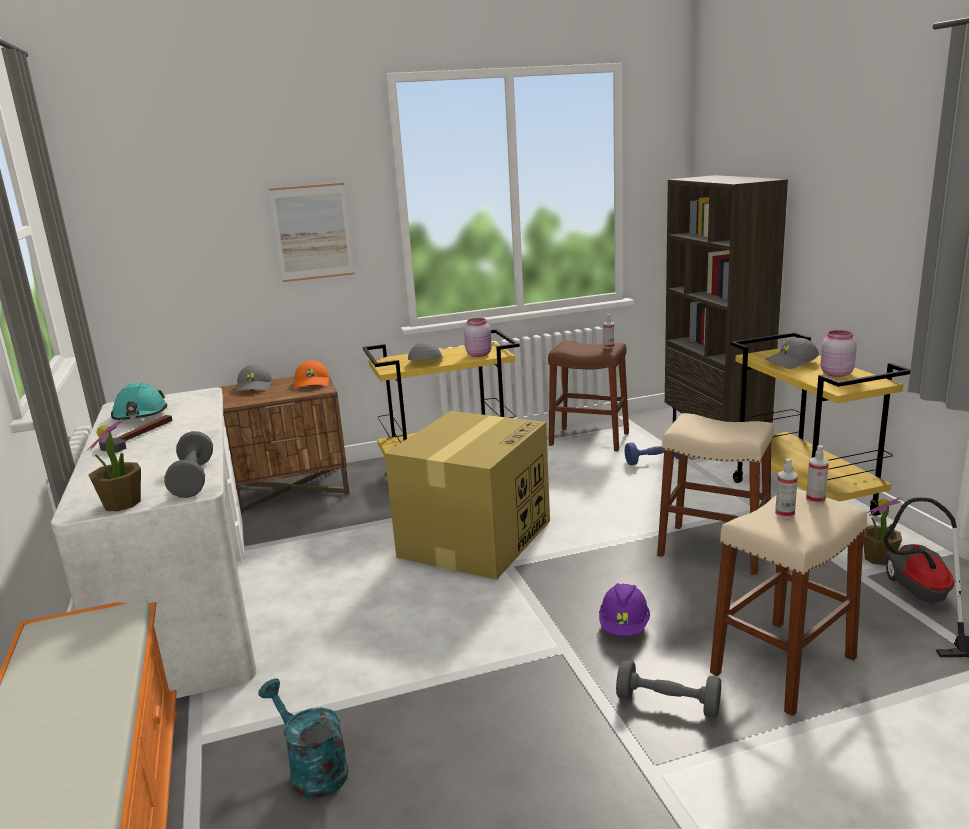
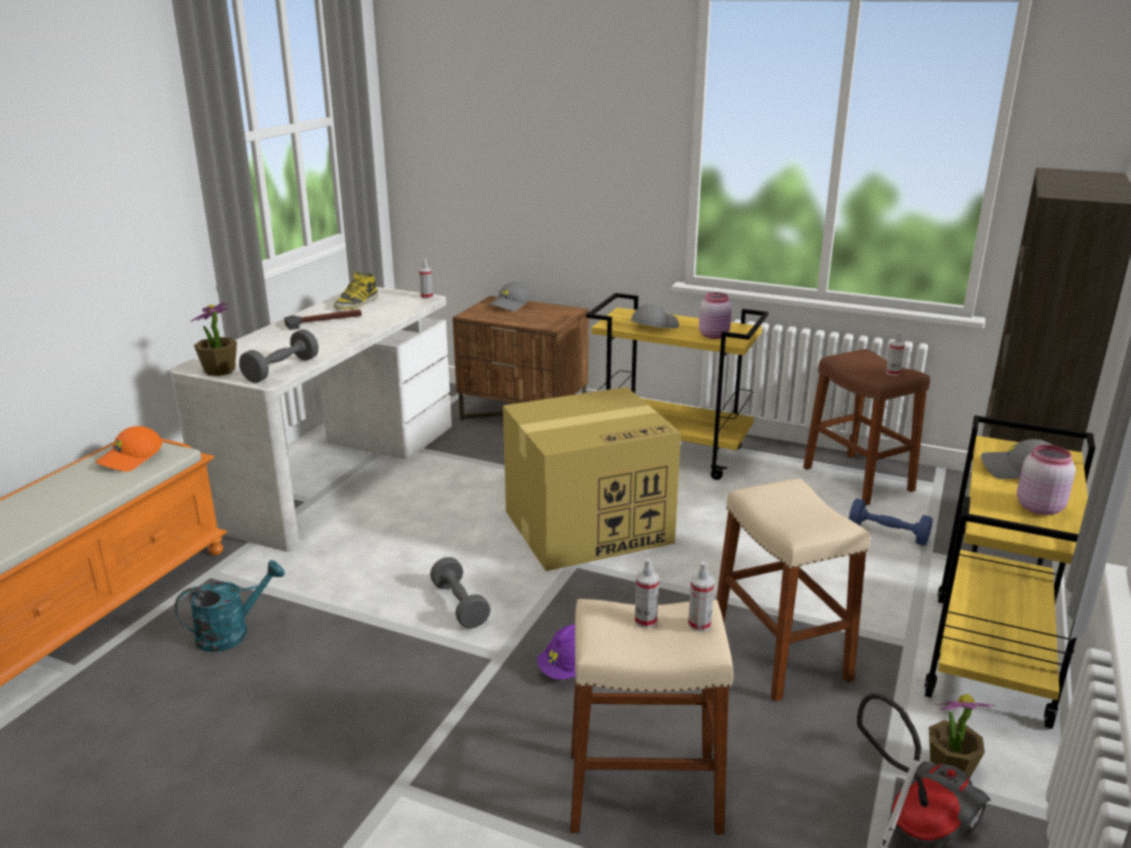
camera: 40 degrees right, 5 degrees up
(140, 415) = (357, 303): turquoise hard hat -> boot
(201, 392) = (426, 296): none -> spray bottle
(312, 232) = (598, 159): picture -> none
(312, 383) = (555, 316): orange cap -> orange cap (131, 459)
(312, 769) = (232, 632): turquoise watering can -> turquoise watering can turned 60 degrees clockwise
(668, 703) = (496, 750): grey dumbbell -> grey dumbbell (460, 605)

